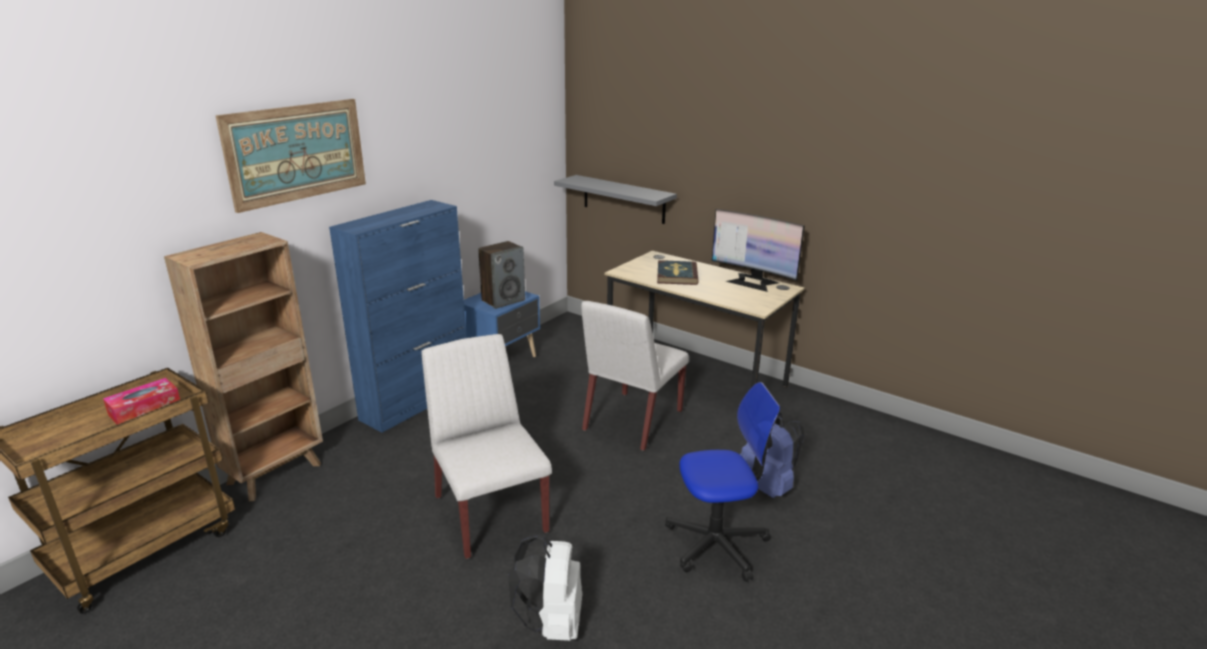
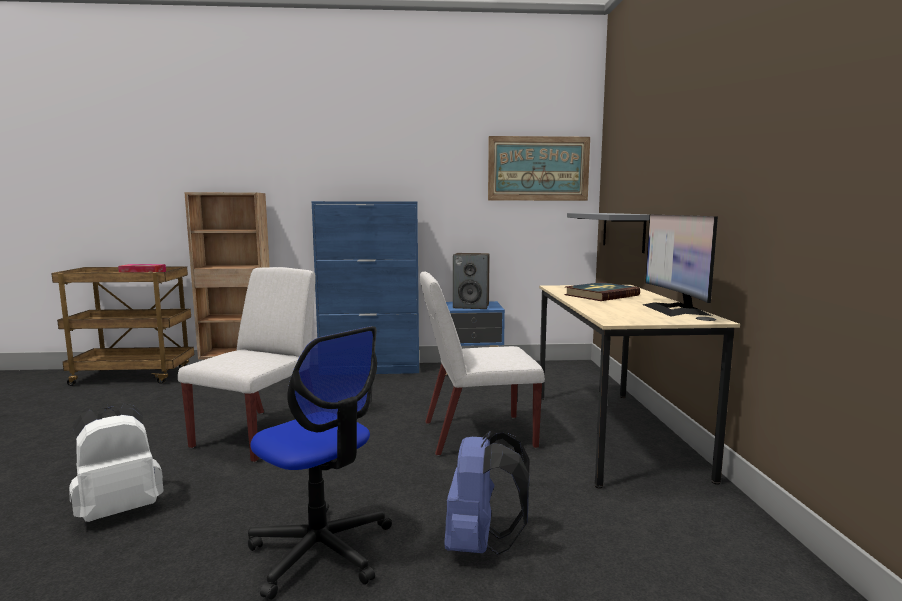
camera: 50 degrees right, 15 degrees down
(296, 152) = (302, 143): picture -> picture (538, 168)

